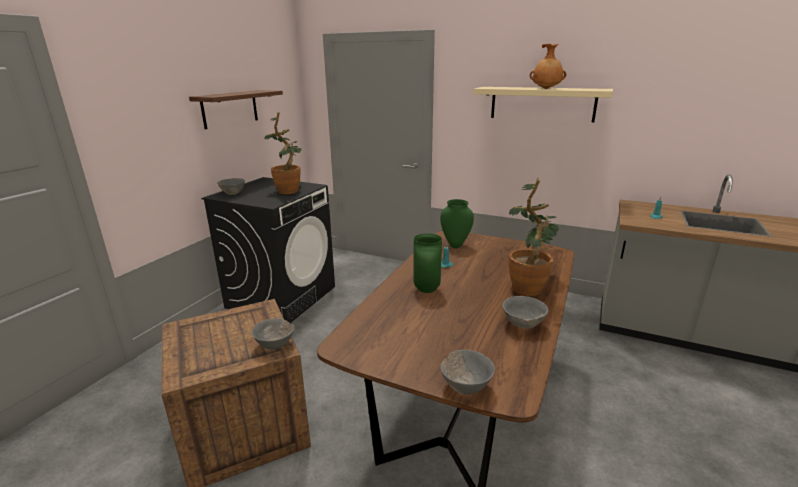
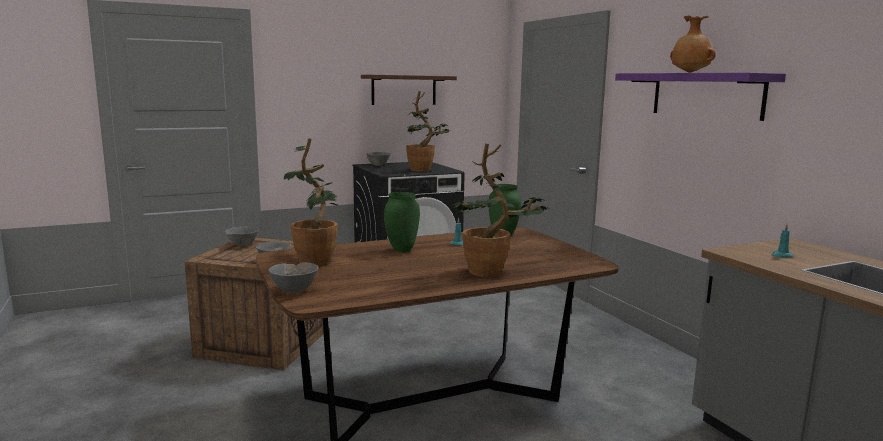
camera: 40 degrees right, 10 degrees down
(392, 333) = (319, 260): none -> potted plant
(522, 325) = (417, 284): grey bowl -> grey bowl (242, 245)
(542, 104) = (706, 95): beige shelf -> purple shelf

